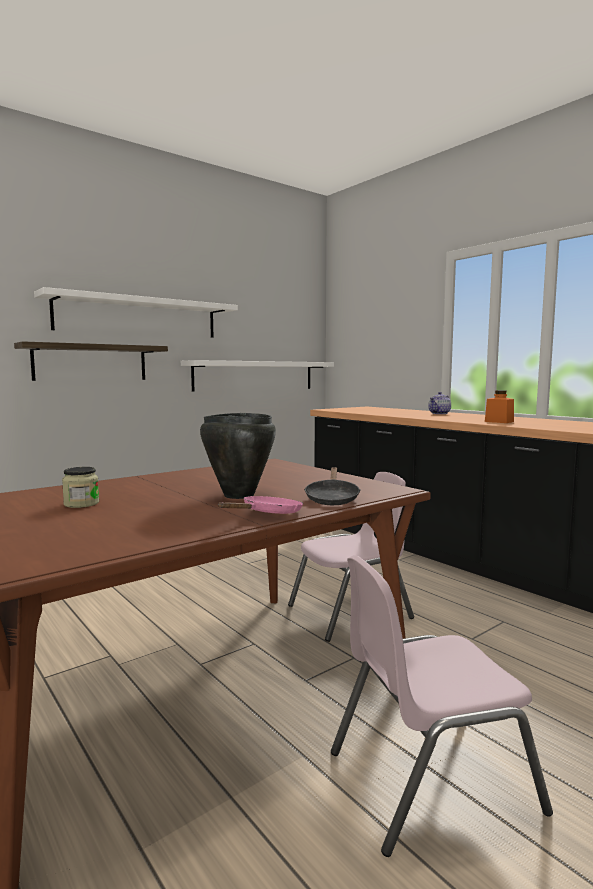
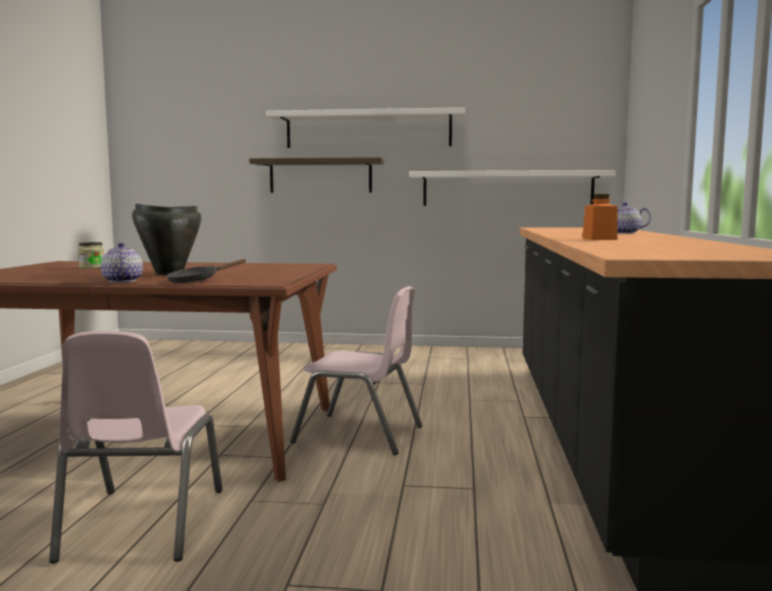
camera: 45 degrees right, 0 degrees up
(268, 514) = (122, 281): pink frying pan -> teapot
(430, 780) = (142, 524): pink chair -> pink chair turned 120 degrees counterclockwise

